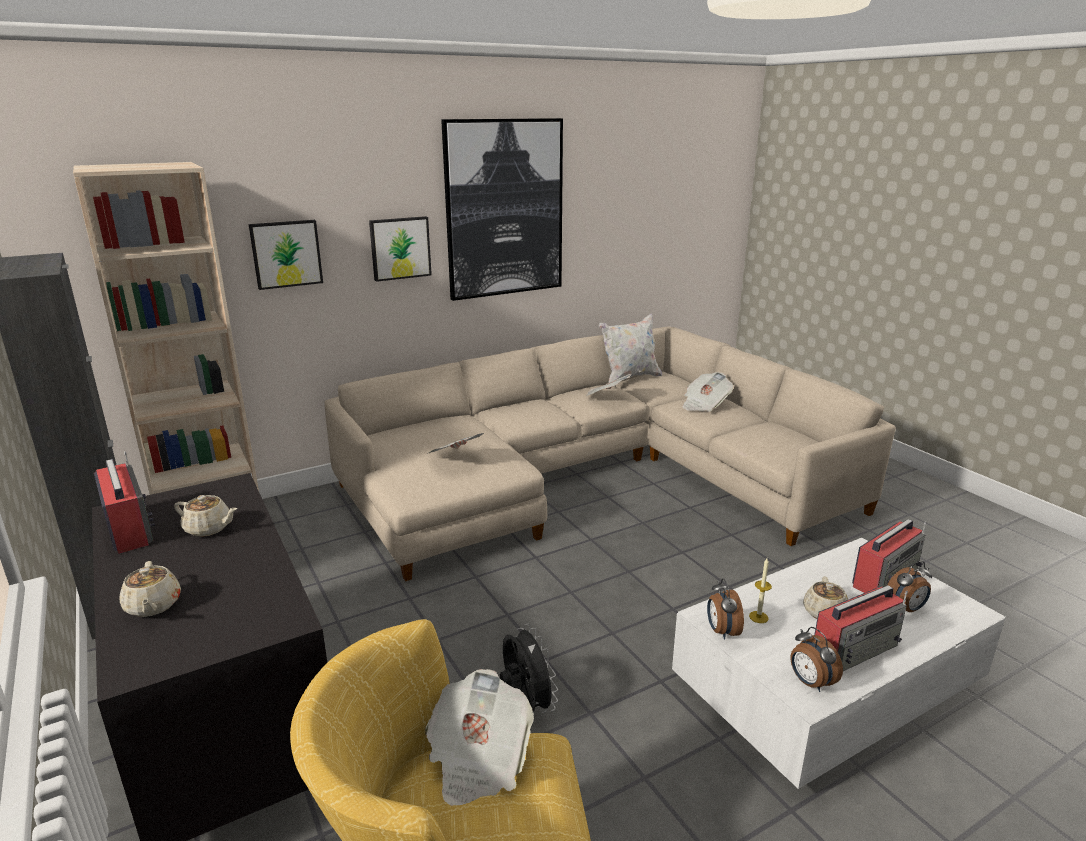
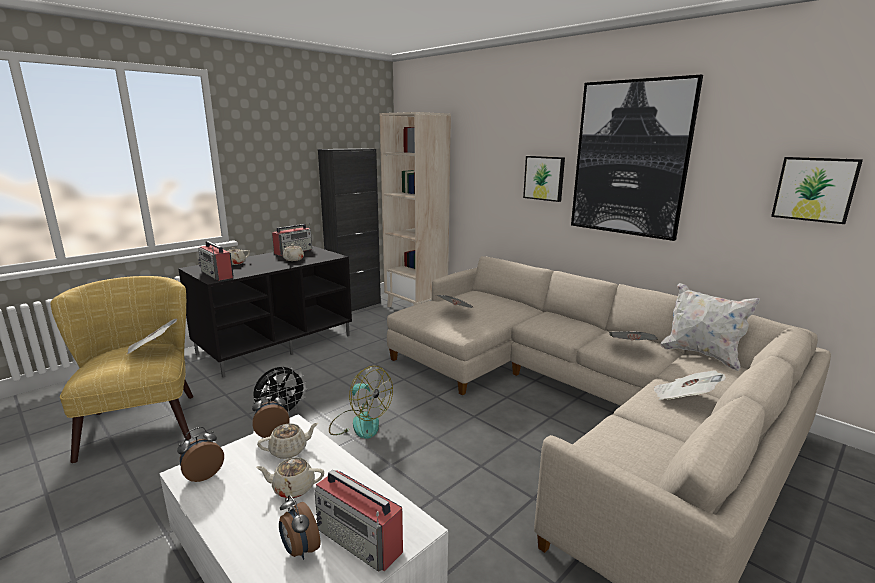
camera: 75 degrees right, 5 degrees down
(286, 254) = (483, 170): picture -> picture (815, 189)
(578, 626) = (359, 423): none -> fan
(758, 617) = (289, 450): candle -> beige teapot
(855, 649) = (238, 504): radio -> radio (217, 274)

